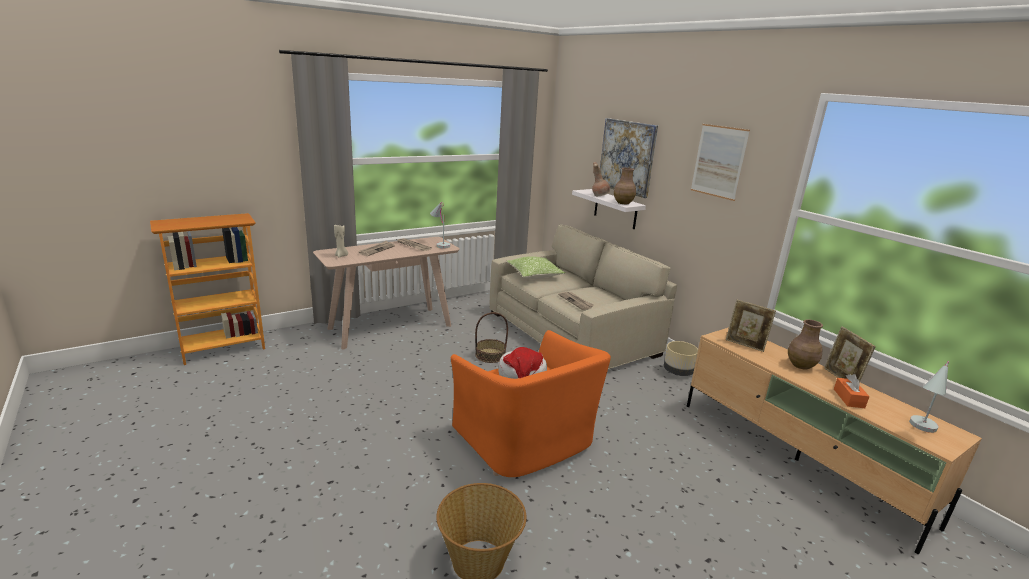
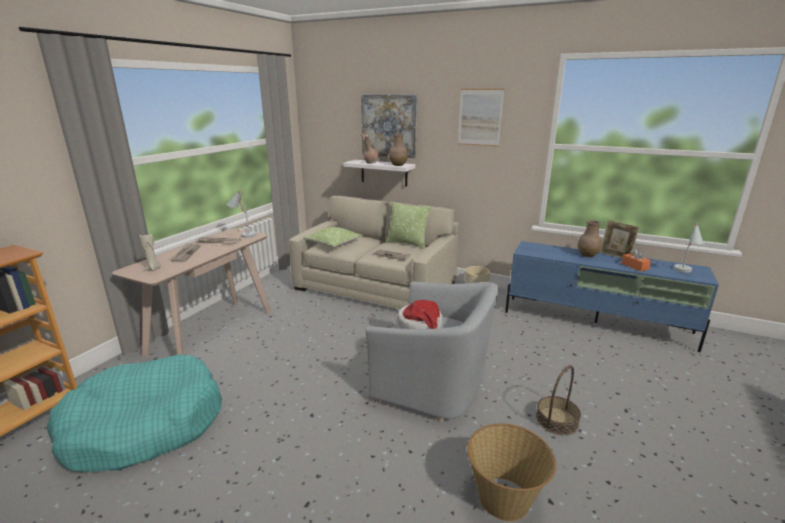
camera: 30 degrees left, 0 degrees up
(285, 379) = (144, 425): none -> turquoise dog bed
(490, 355) = (332, 325): basket -> basket (557, 420)
(526, 441) = (433, 383): orange armchair -> grey armchair
(610, 293) = (407, 243): none -> pillow
(745, 345) = (544, 252): picture frame -> none
(797, 460) = (596, 322): beige tv stand -> blue tv stand

